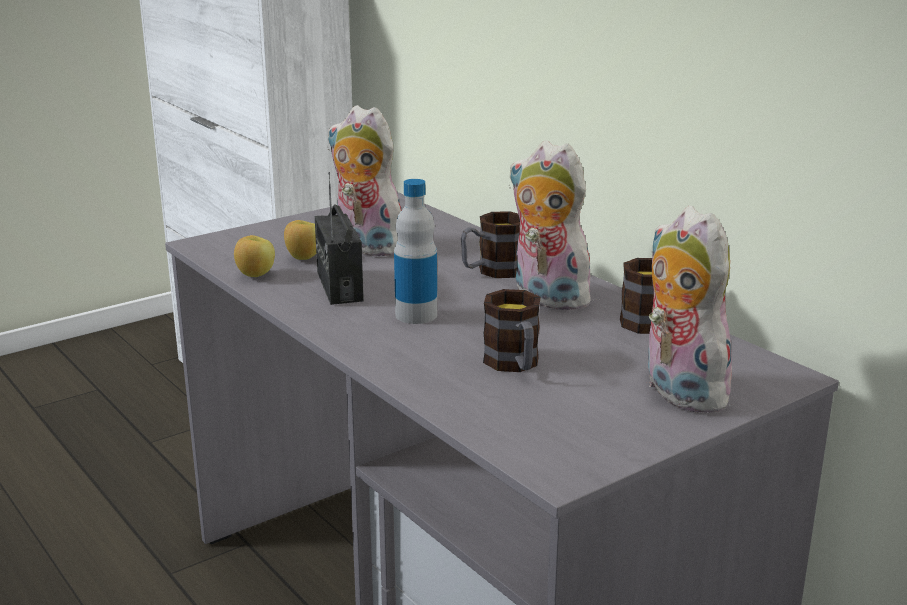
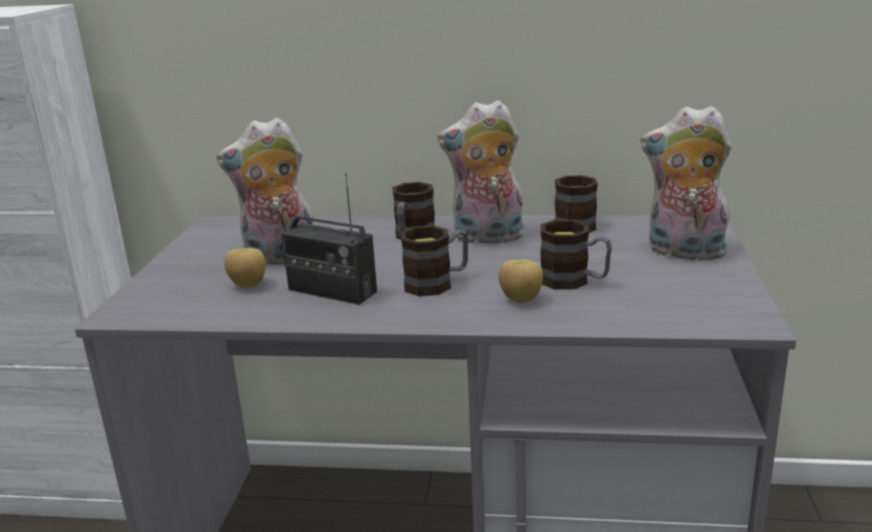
camera: 45 degrees left, 0 degrees up
(255, 275) = (240, 314): apple -> apple (520, 300)
(416, 315) = (437, 283): bottle -> mug

